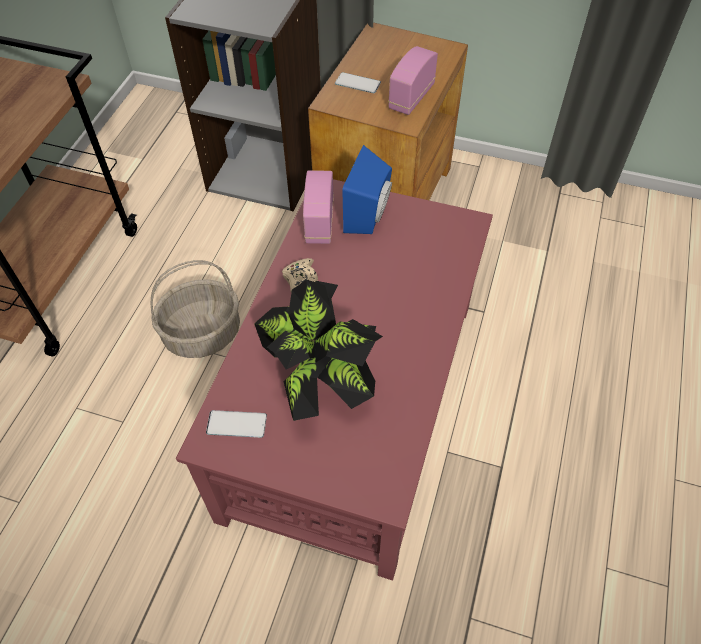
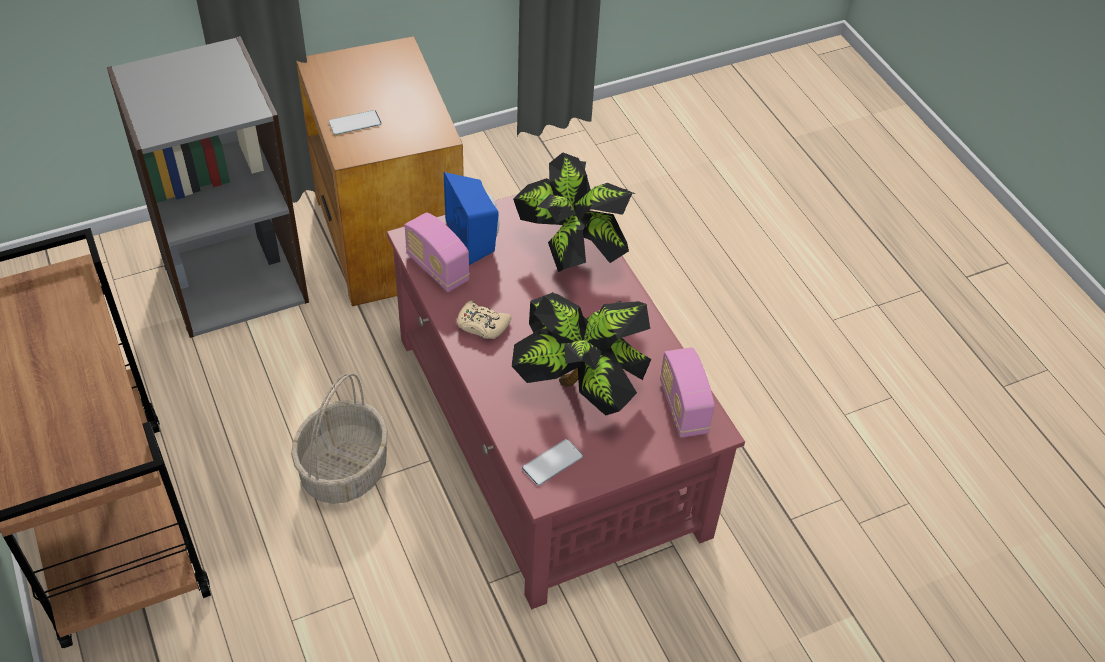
camera: 45 degrees left, 5 degrees down
(411, 97) = (418, 111): radio -> radio (683, 408)
(428, 273) = (572, 255): none -> potted plant

